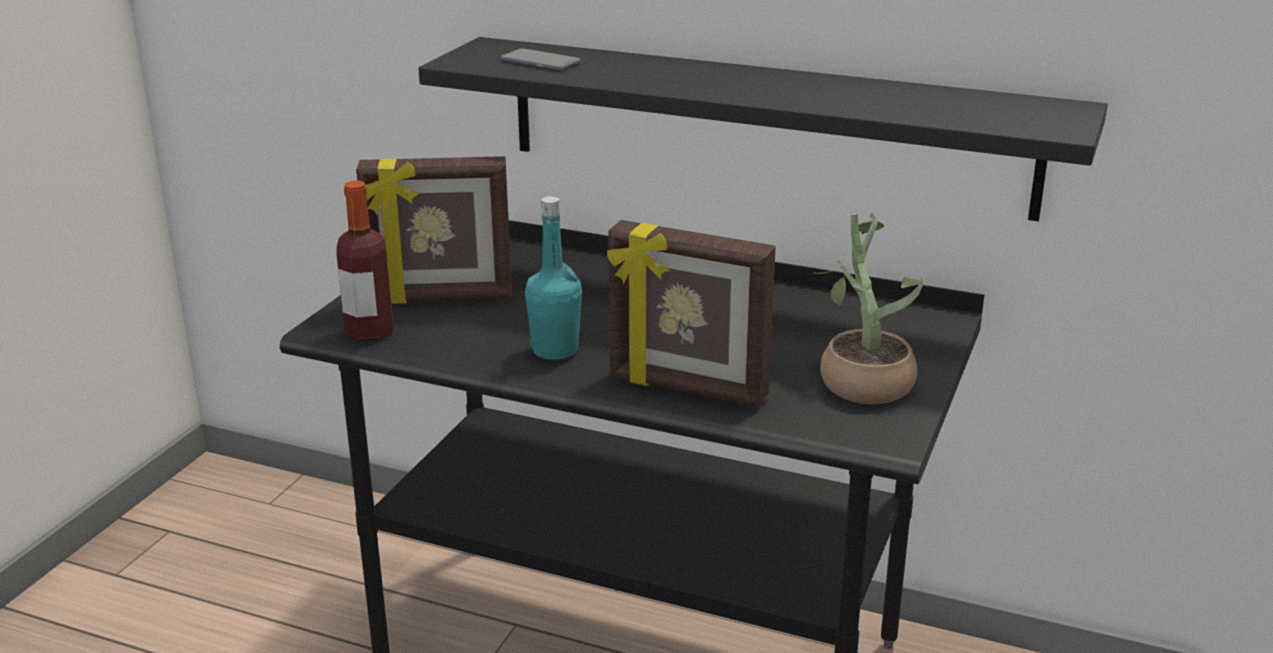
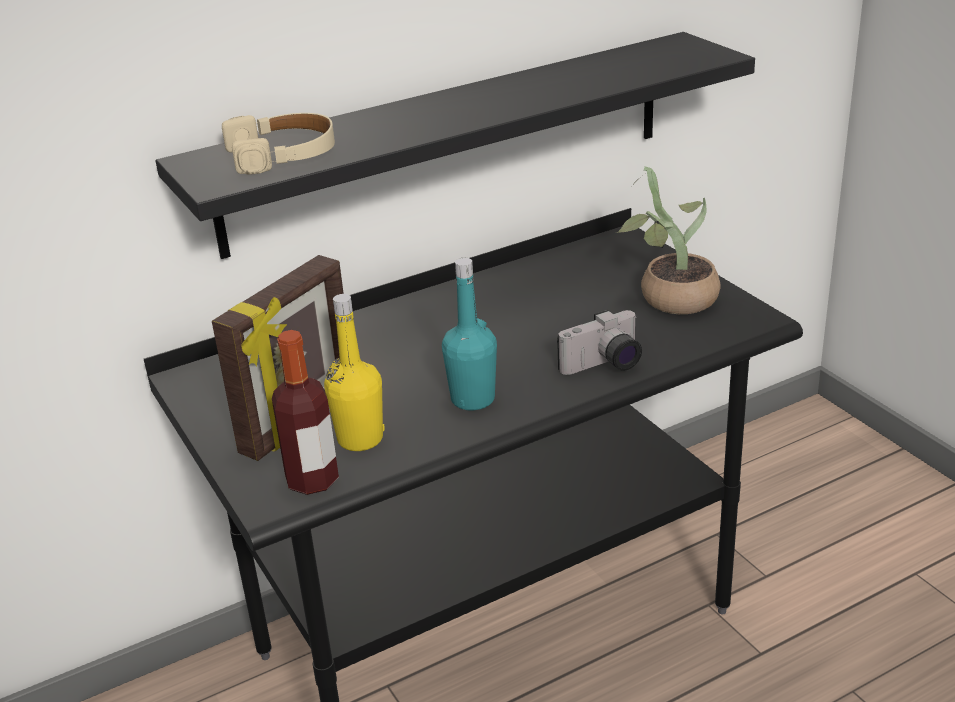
camera: 50 degrees left, 5 degrees up
(443, 328) = (360, 439): none -> yellow bottle
(540, 61) = (283, 154): phone -> beige headphones
(687, 388) = (604, 366): picture frame -> camera

